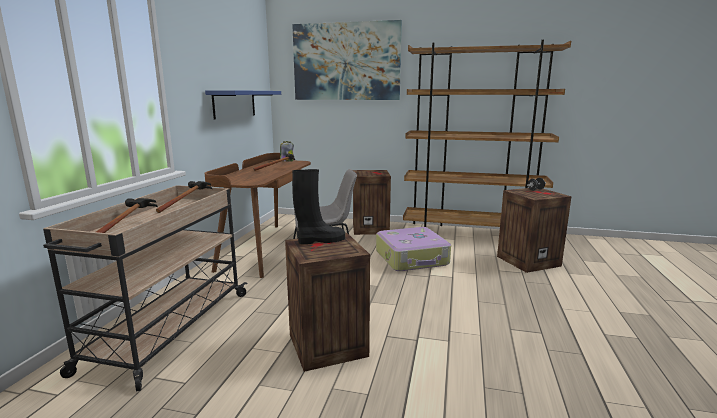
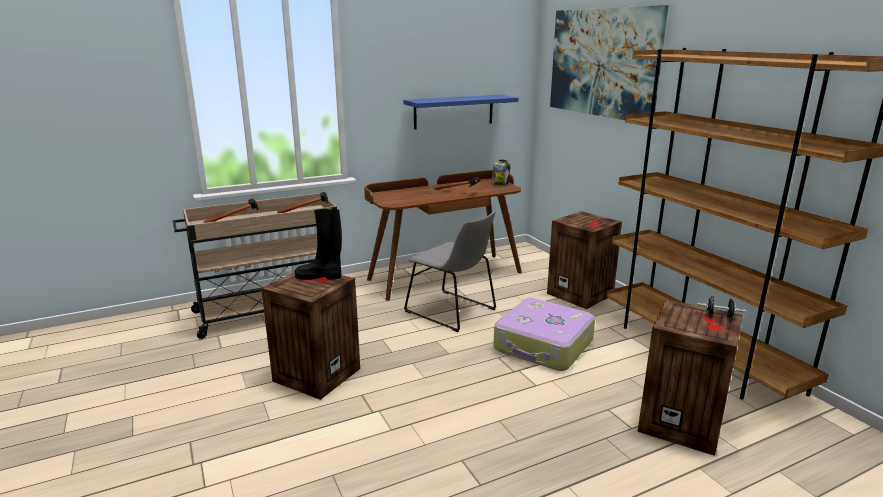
camera: 50 degrees right, 5 degrees up
(320, 240) = (320, 276): black boot -> black boot turned 150 degrees clockwise

